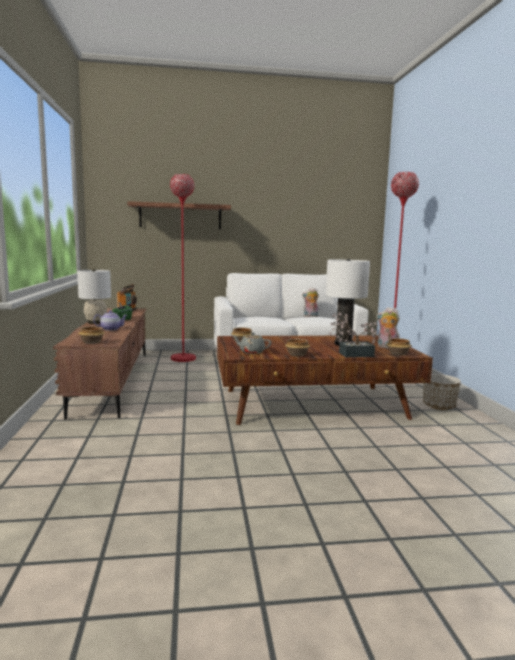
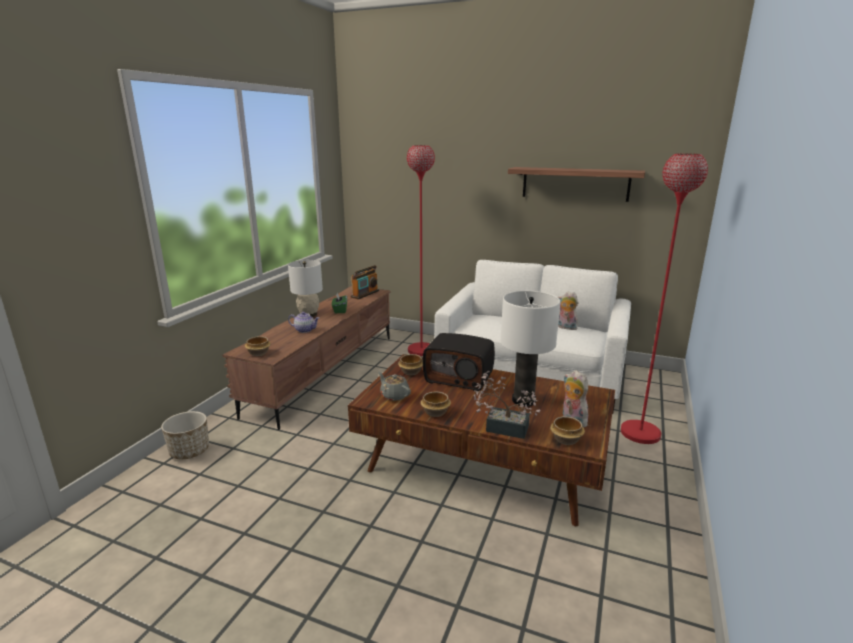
camera: 30 degrees right, 10 degrees up
(180, 216) = (435, 187): shelf -> shelf (575, 184)
(282, 340) = (459, 377): none -> radio
(439, 406) = (646, 513): planter -> planter (190, 451)

